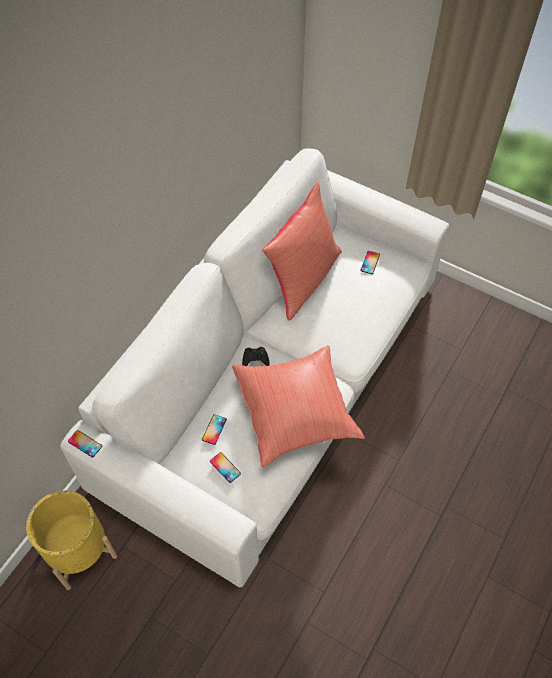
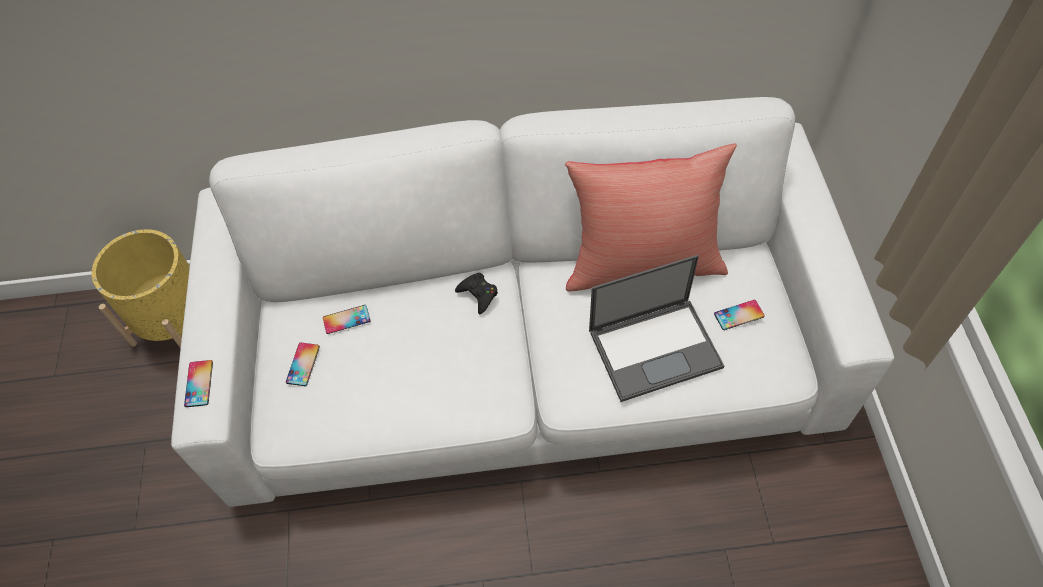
camera: 55 degrees right, 0 degrees up
(85, 443) = (211, 208): phone -> phone (199, 383)
(296, 413) = (434, 386): red pillow -> none
(358, 306) = (656, 347): none -> laptop

